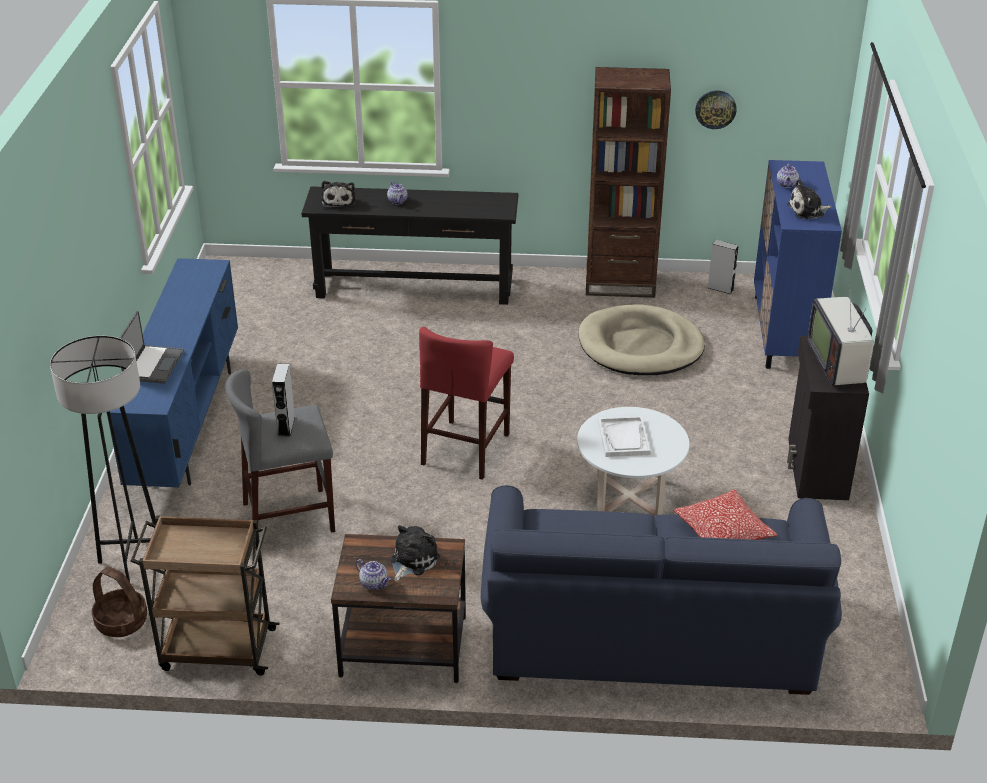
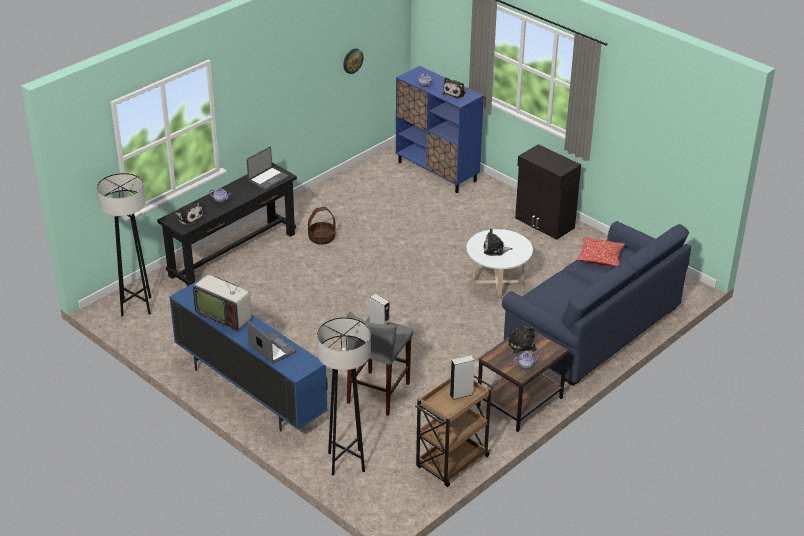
camera: 50 degrees left, 0 degrees up
(122, 621) = (392, 486): basket -> basket (322, 238)
(248, 282) = (136, 307): none -> grey floor lamp
(466, 449) = (398, 310): red stool -> none
(481, 206) = (268, 179): none -> laptop
(620, 284) = (328, 192): brown bookcase -> none
(624, 438) = (495, 249): white tray -> plush toy
(640, 346) = (389, 216): beige dog bed -> none
(720, 288) = (377, 167): grey speaker -> grey speaker (461, 394)
(839, 363) = (551, 158): television -> television (224, 315)

